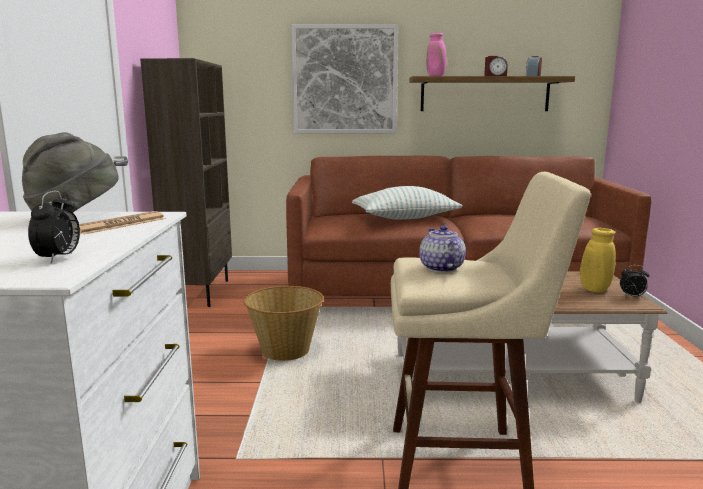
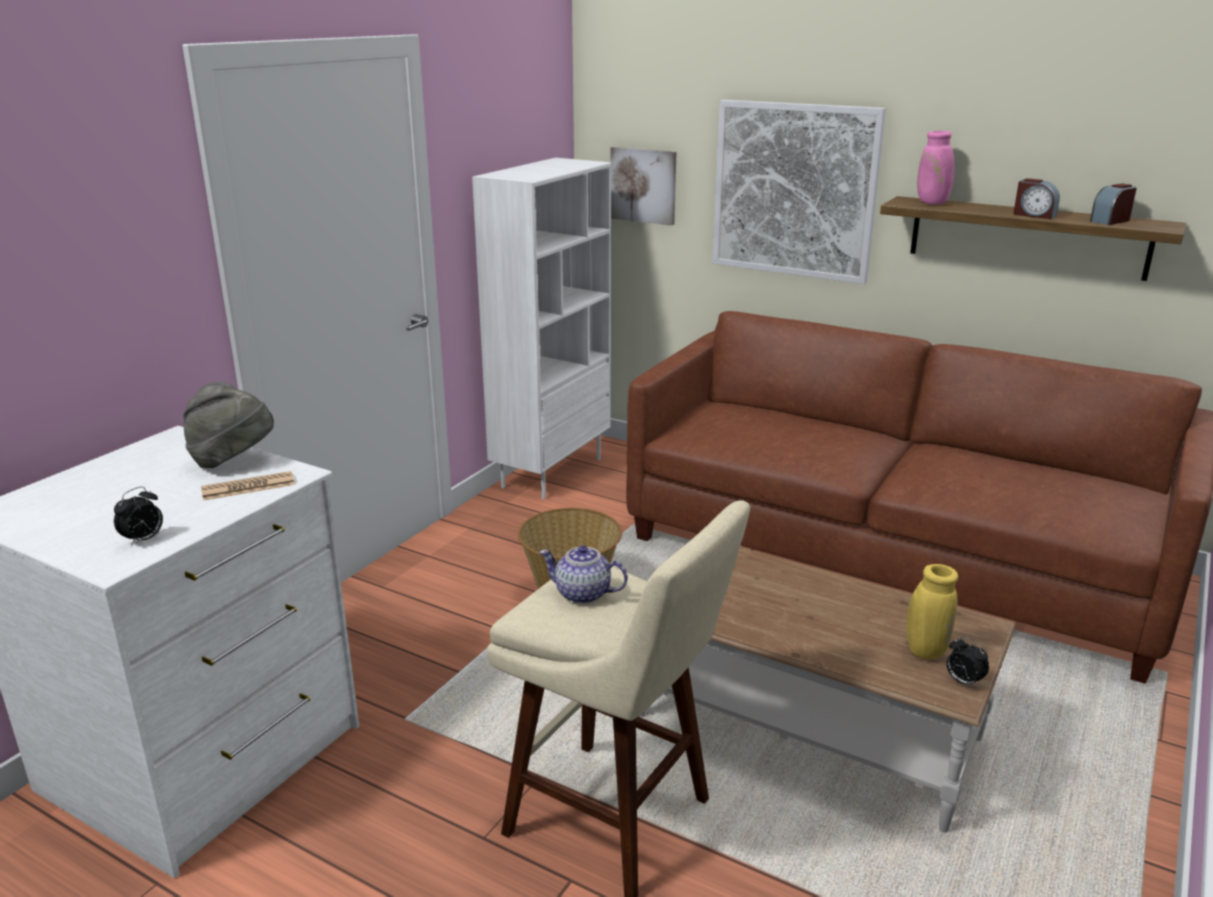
camera: 30 degrees right, 10 degrees up
(199, 292) = (551, 472): brown bookcase -> white bookcase
(238, 86) = (644, 185): none -> picture
(405, 218) = (809, 438): pillow -> none
(441, 268) = (583, 594): teapot -> teapot turned 90 degrees counterclockwise

